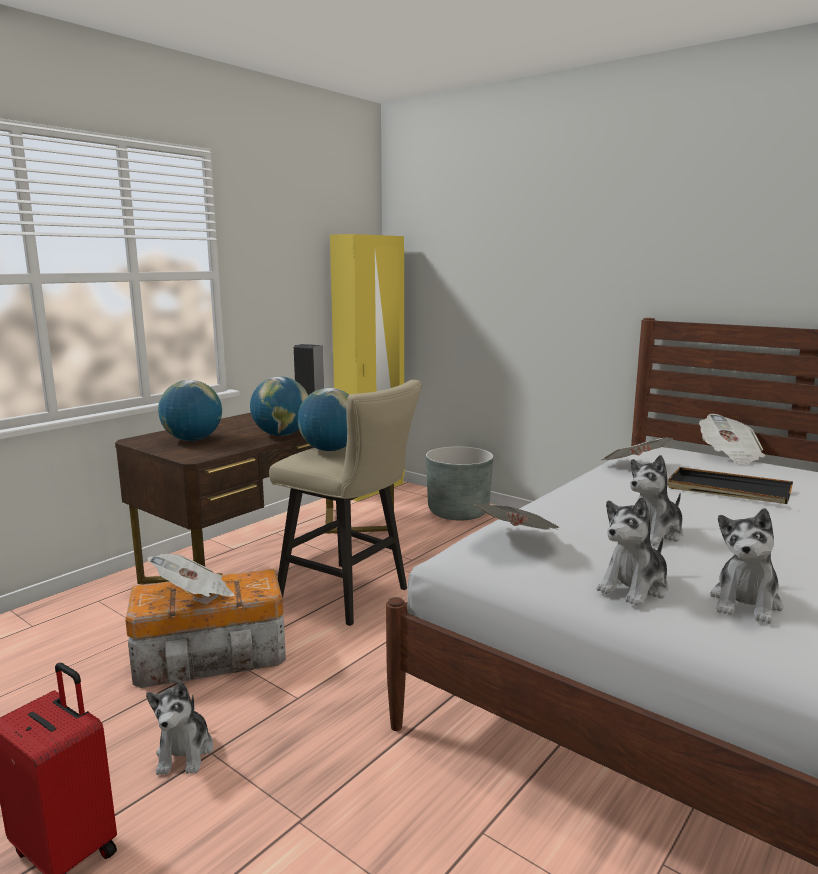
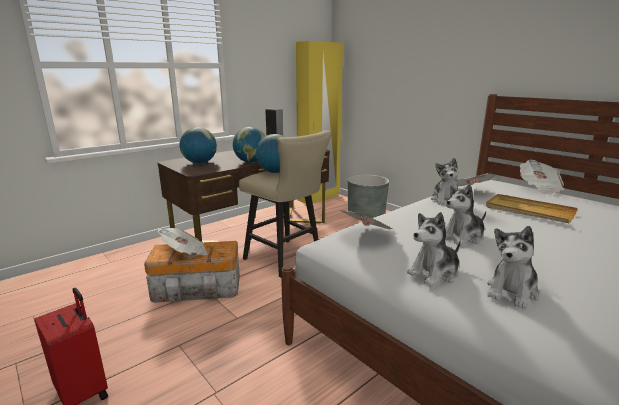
camera: 10 degrees right, 5 degrees up
(185, 752) = (164, 343): plush toy -> plush toy (445, 200)
(728, 490) = (528, 211): black tray -> beige tray

